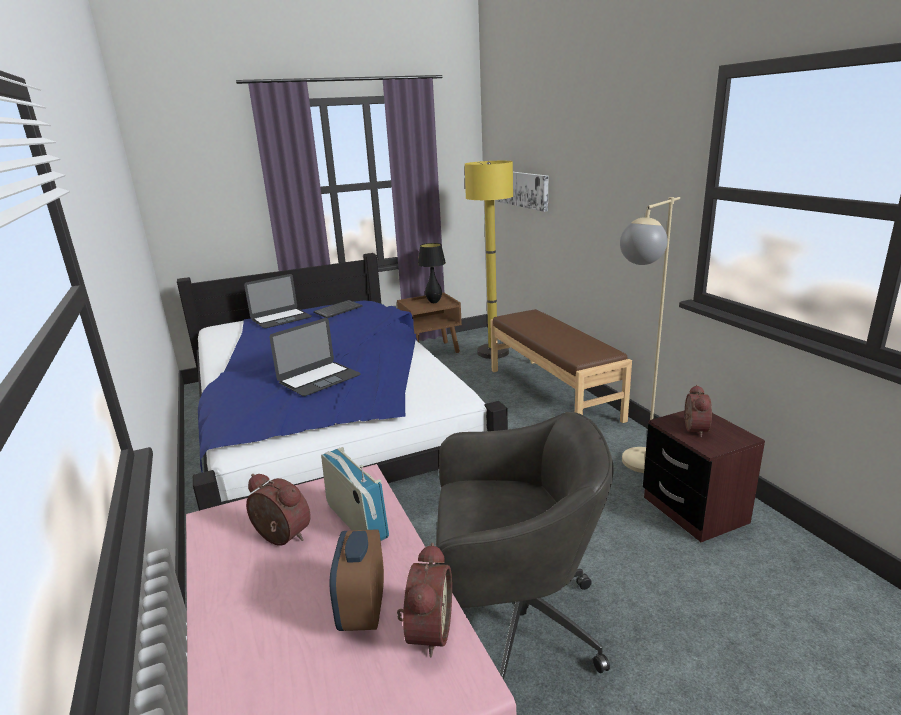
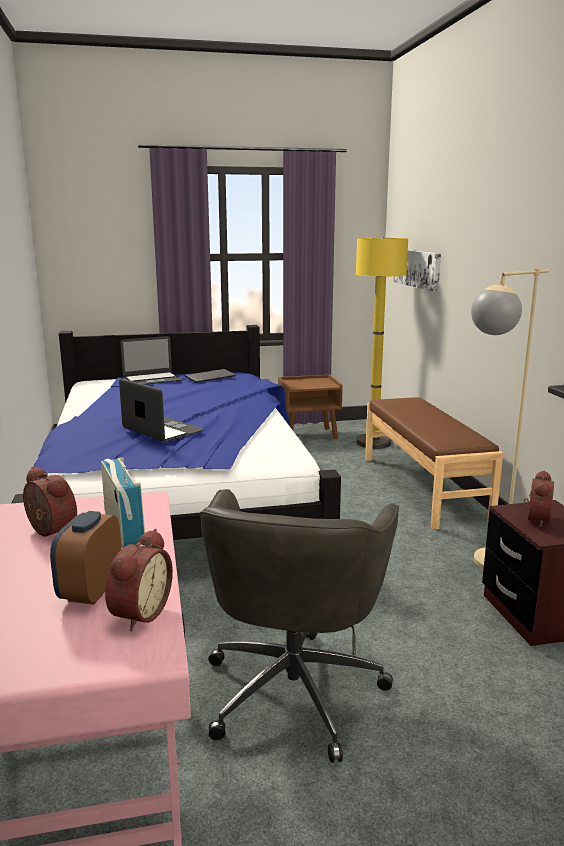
camera: 10 degrees right, 5 degrees down
(319, 379) = (162, 430): laptop -> laptop turned 105 degrees counterclockwise
(434, 302) = (315, 382): black table lamp -> none
(514, 624) = (295, 687): grey office chair -> grey office chair turned 90 degrees clockwise

